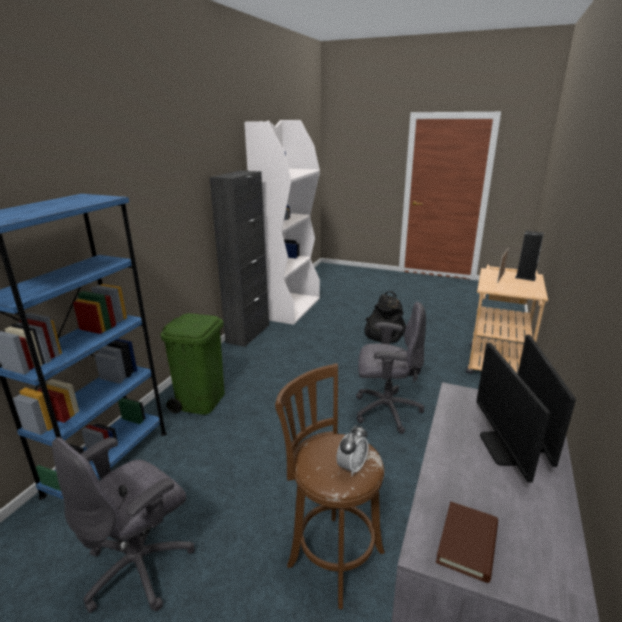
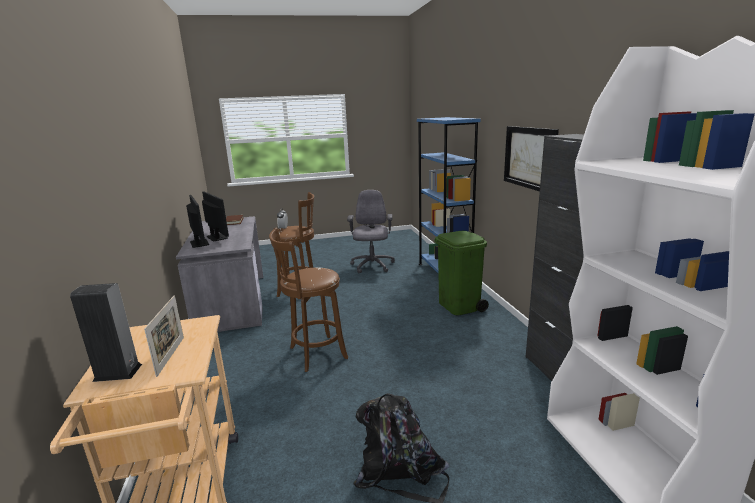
camera: 145 degrees right, 5 degrees down
(168, 213) = (529, 157): none -> picture
(386, 410) = (315, 354): grey office chair -> brown stool

